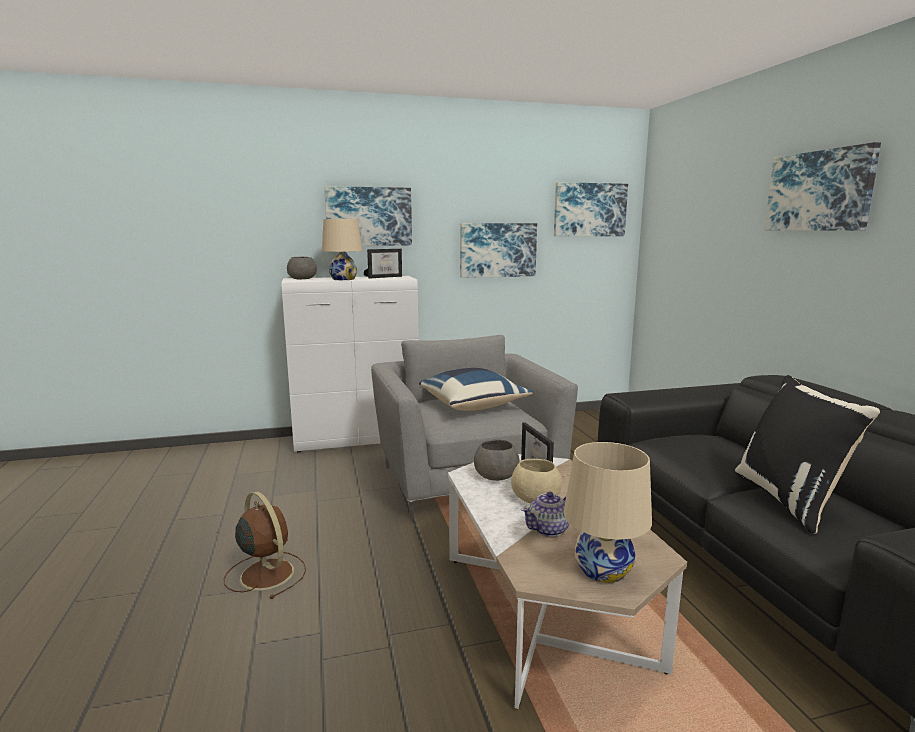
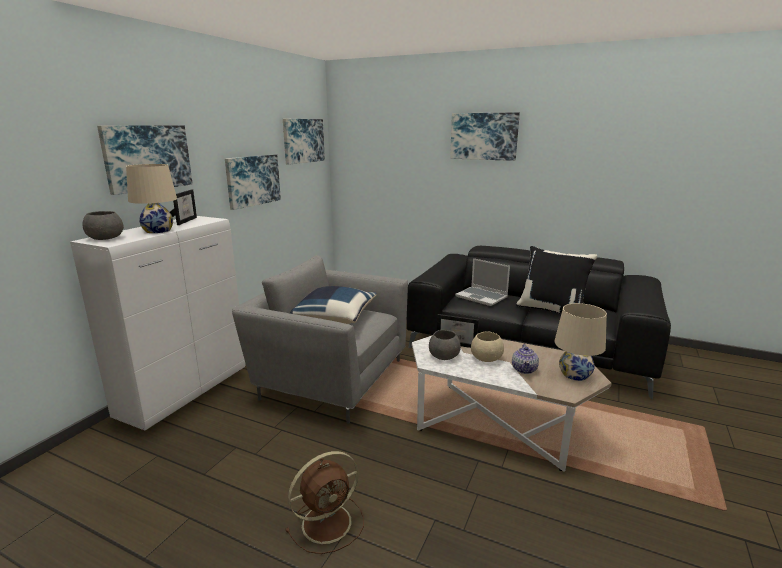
camera: 50 degrees left, 5 degrees up
(266, 573) = (329, 522): brown fan -> brown fan turned 150 degrees clockwise
(705, 447) = (482, 297): none -> laptop

